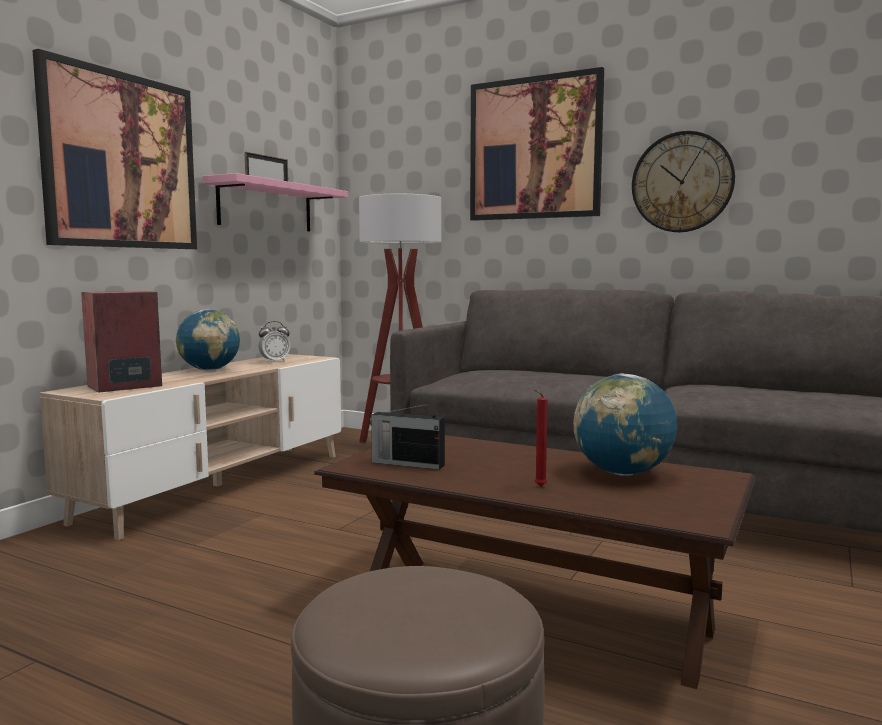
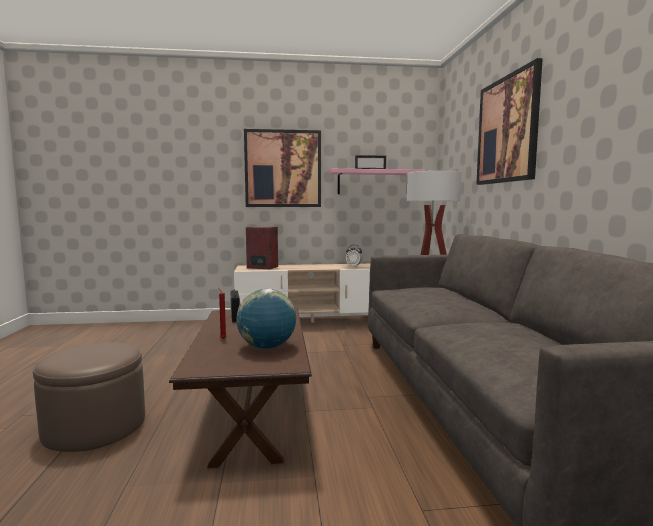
camera: 55 degrees right, 0 degrees up
(209, 370) = (314, 266): globe -> none
(682, 182) = (581, 146): wall clock -> none

